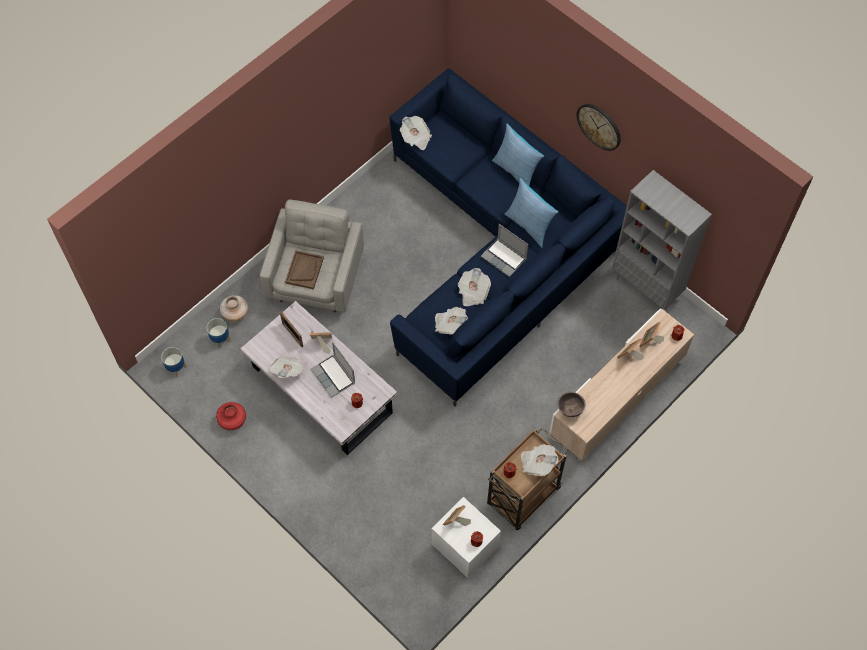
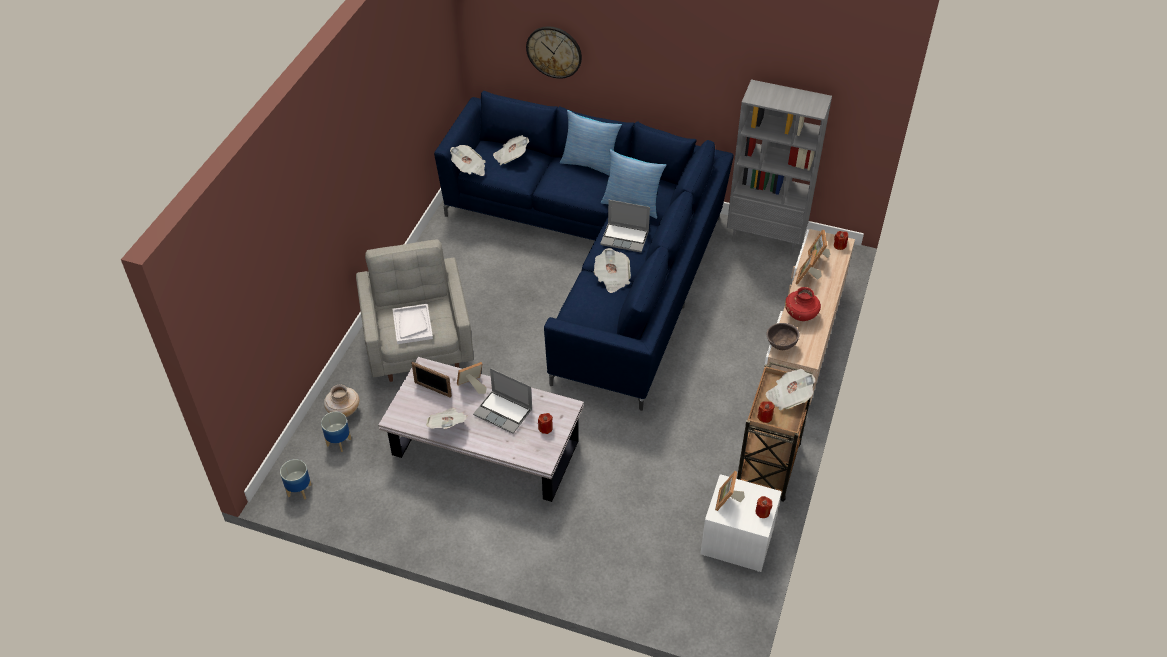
camera: 25 degrees left, 15 degrees down
(233, 421) = (397, 519): red vase -> red vase (801, 315)
(304, 270) = (412, 325): brown tray -> white tray
(449, 324) = (605, 314): newspaper -> newspaper (511, 157)
(599, 126) = (674, 63): wall clock -> wall clock (554, 52)

